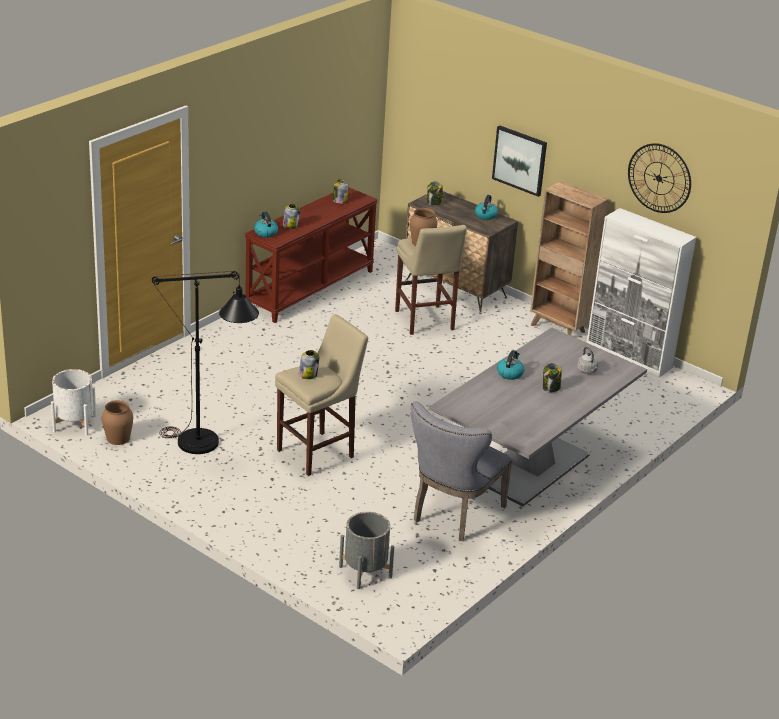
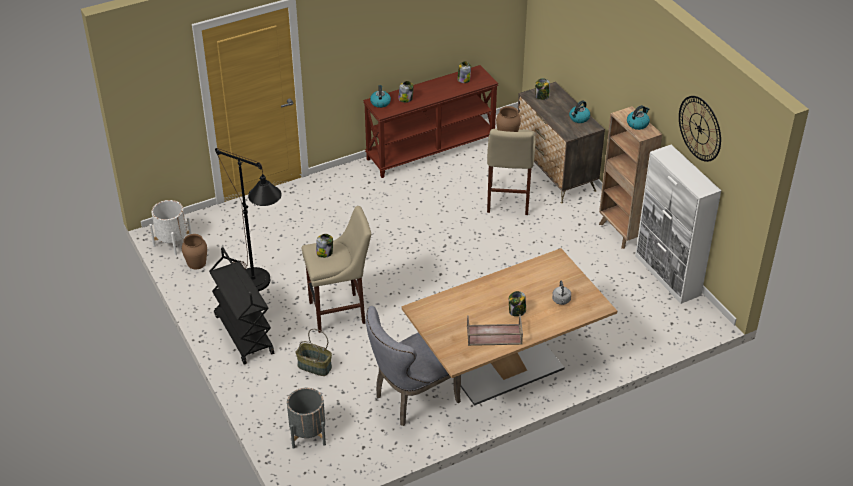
camera: 25 degrees right, 10 degrees up
(223, 494) = (243, 334): none -> black cart
(326, 508) = (314, 367): none -> basket
(510, 373) = (491, 288): kettle -> kettle (637, 124)
(520, 160) = (609, 77): picture -> none
(530, 467) = (505, 368): grey dining table -> brown dining table
(544, 412) = (493, 335): none -> brown tray

